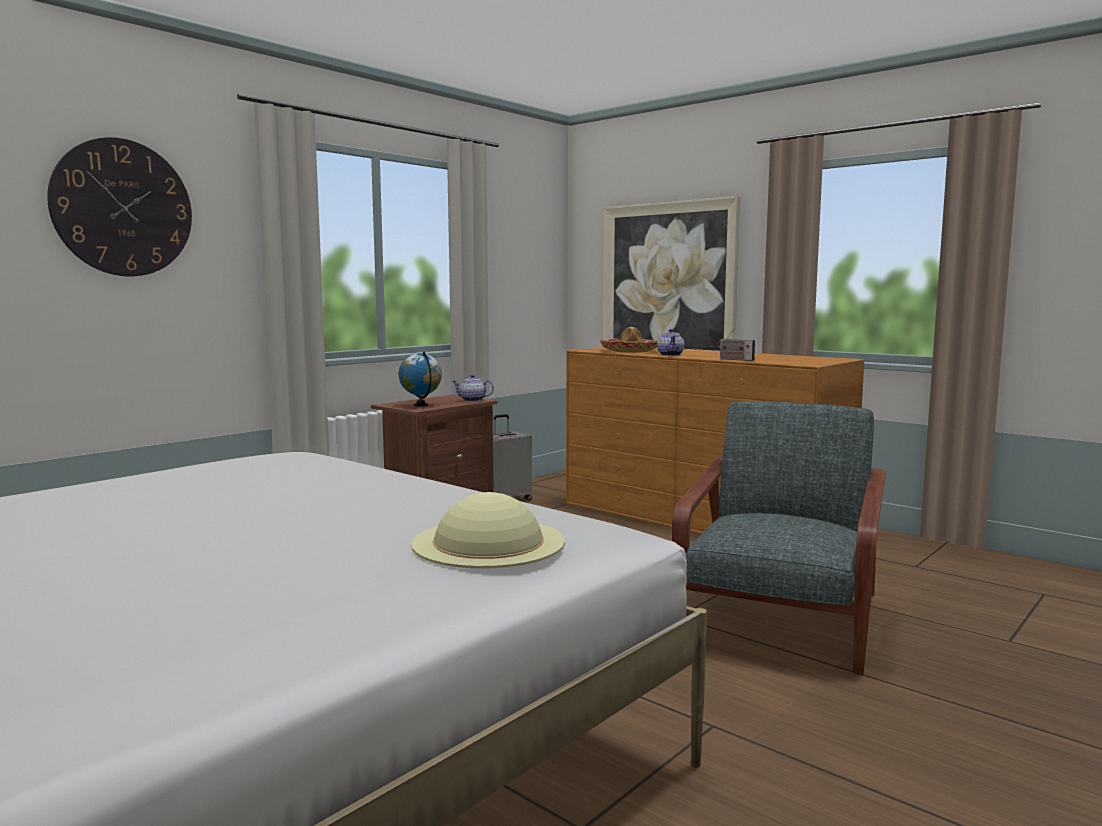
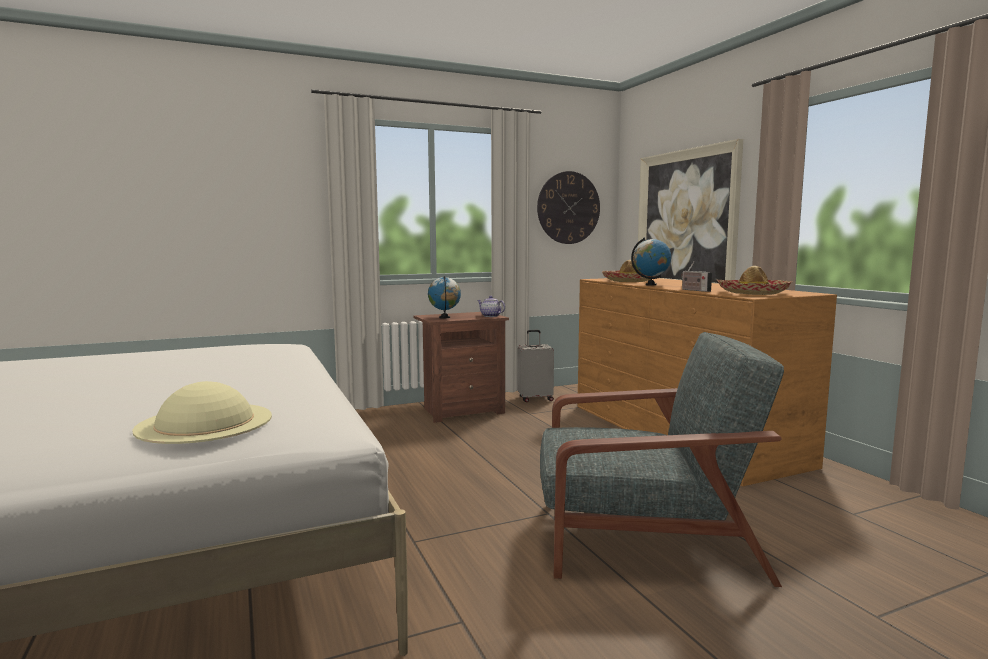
camera: 25 degrees right, 0 degrees up
(123, 208) = (232, 173): wall clock -> wall clock (568, 208)
(670, 355) = (651, 285): teapot -> globe
(779, 618) = (643, 537): grey armchair -> grey armchair turned 45 degrees clockwise
(797, 361) = (753, 293): none -> hat

